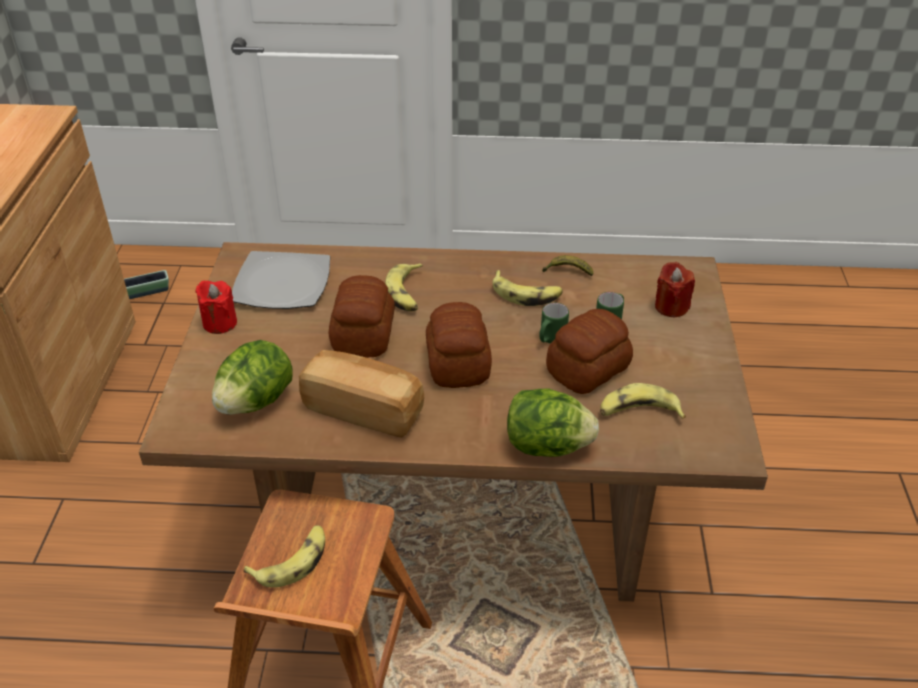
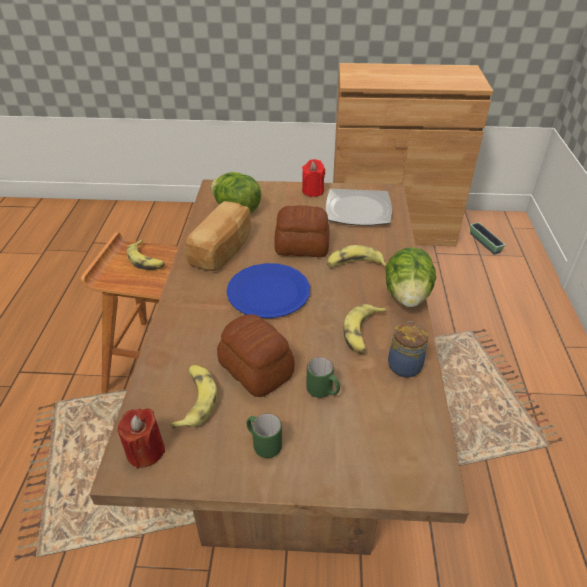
camera: 90 degrees right, 0 degrees up
(459, 363) = (269, 292): bread -> blue plate
(547, 446) = (167, 338): lettuce -> lettuce (407, 296)
(550, 339) = (297, 346): green mug -> green mug (263, 444)
(567, 271) = (404, 364): banana -> jar
(671, 307) = (355, 448): red candle -> red candle (145, 451)

